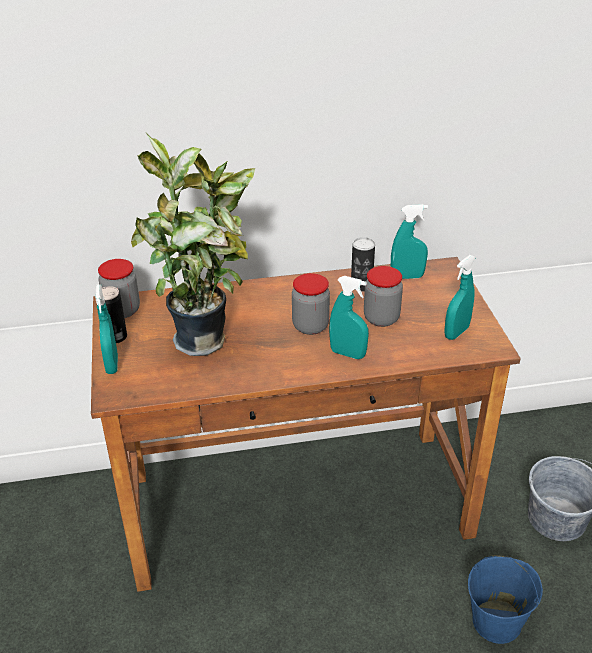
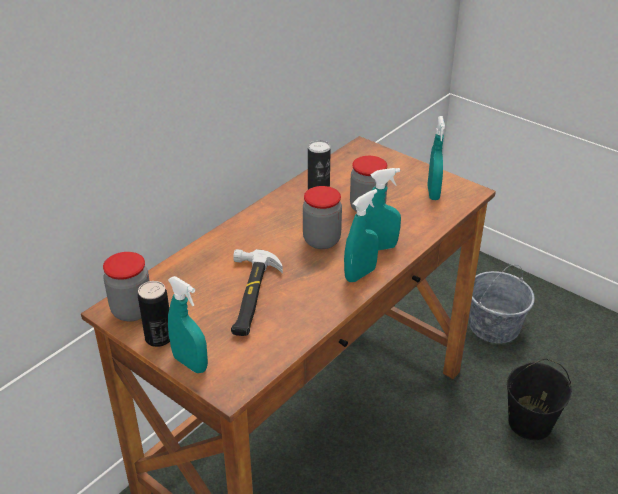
camera: 40 degrees left, 0 degrees up
(206, 340) = (249, 296): potted plant -> hammer
(407, 277) = (344, 167): turquoise spray bottle -> turquoise spray bottle (360, 274)
(496, 621) = (529, 422): blue bucket -> black bucket

